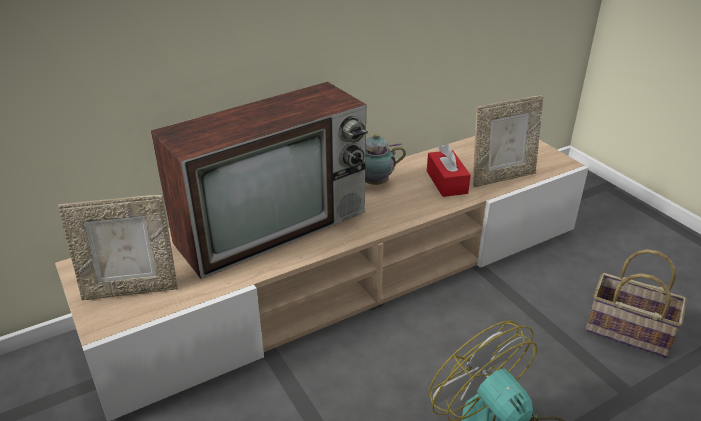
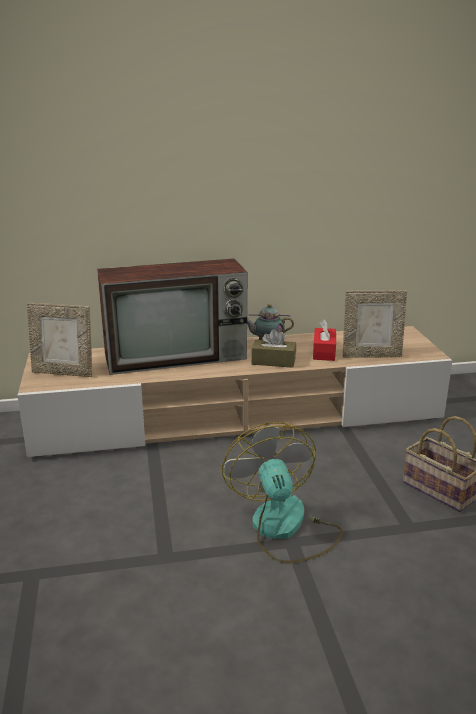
camera: 20 degrees right, 10 degrees down
(399, 209) = (273, 361): none -> brown tissue box

